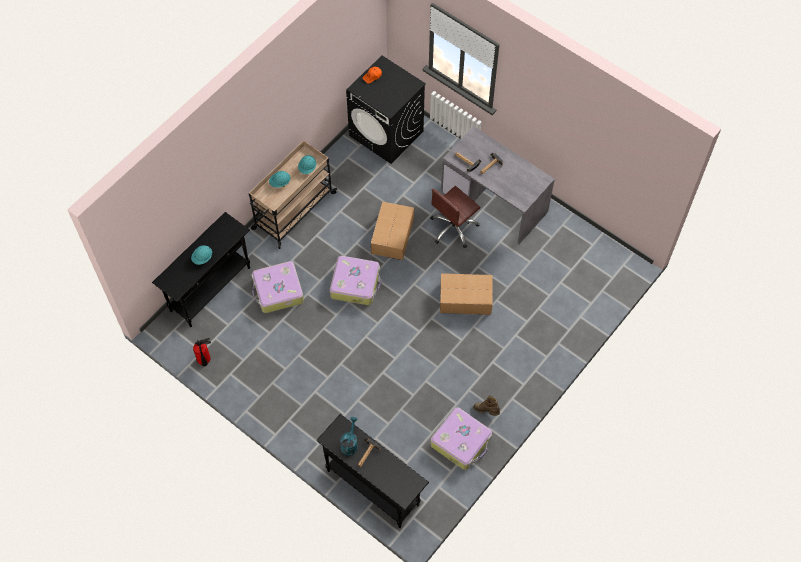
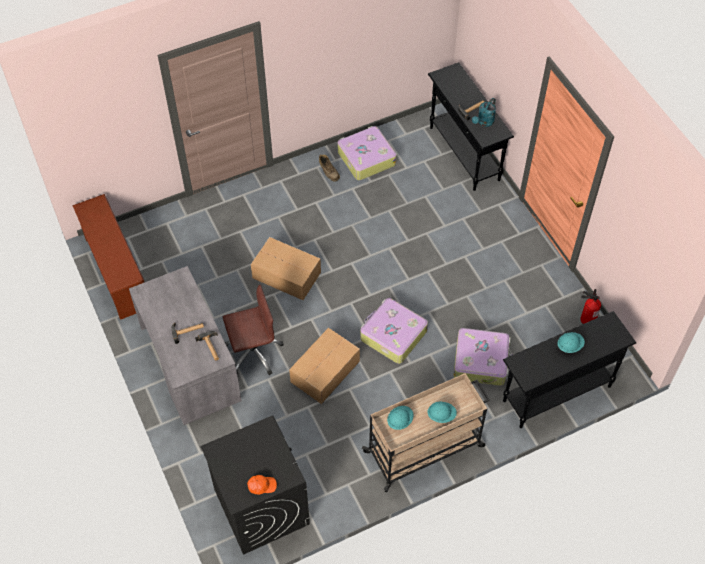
camera: 155 degrees left, 5 degrees down
(598, 245) = (116, 273): none -> brown shoe rack

